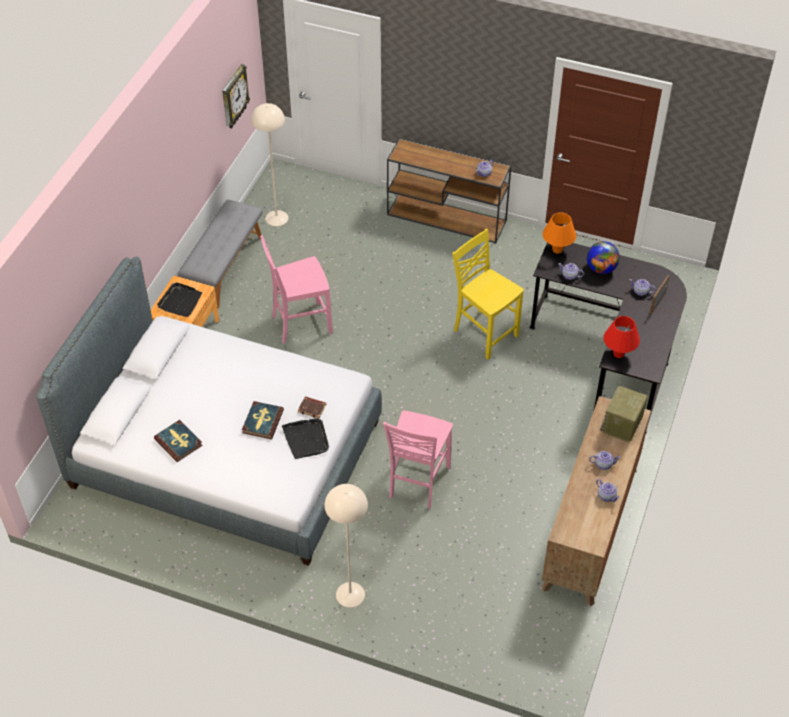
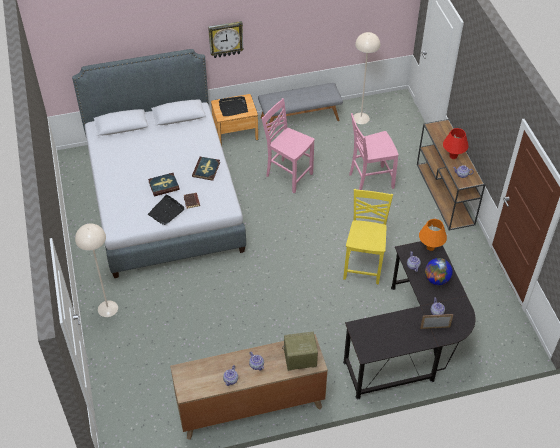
camera: 55 degrees right, 0 degrees up
(178, 442) = (121, 160): book -> book (206, 169)
(233, 97) = (369, 20): wall clock -> wall clock (225, 39)
(417, 482) = (214, 296): pink chair -> pink chair (370, 180)
(618, 354) = (366, 327): red table lamp -> red table lamp (453, 156)

